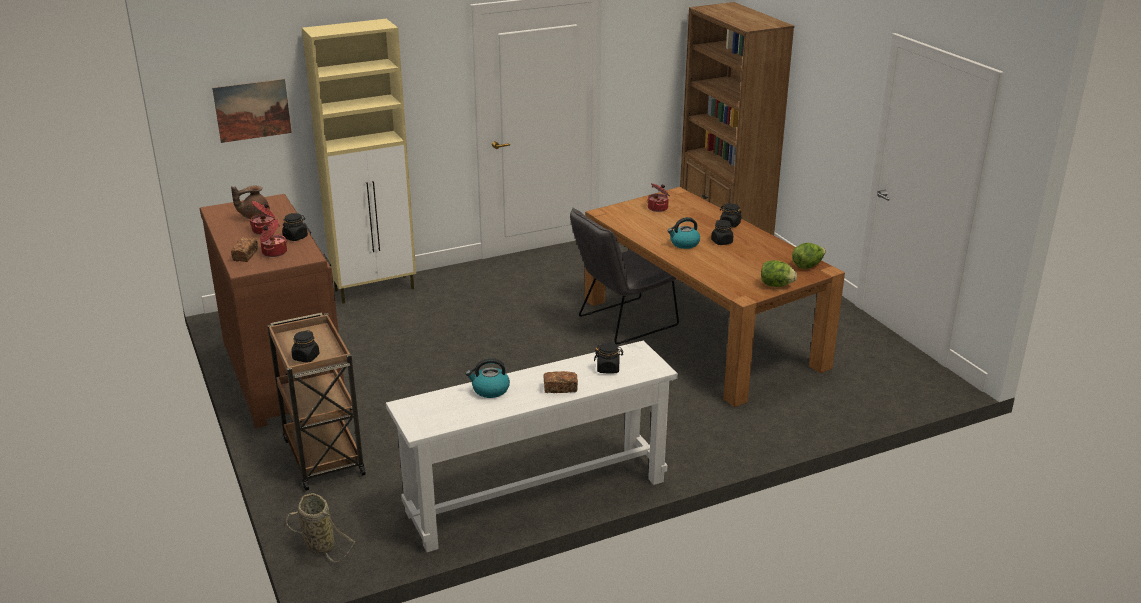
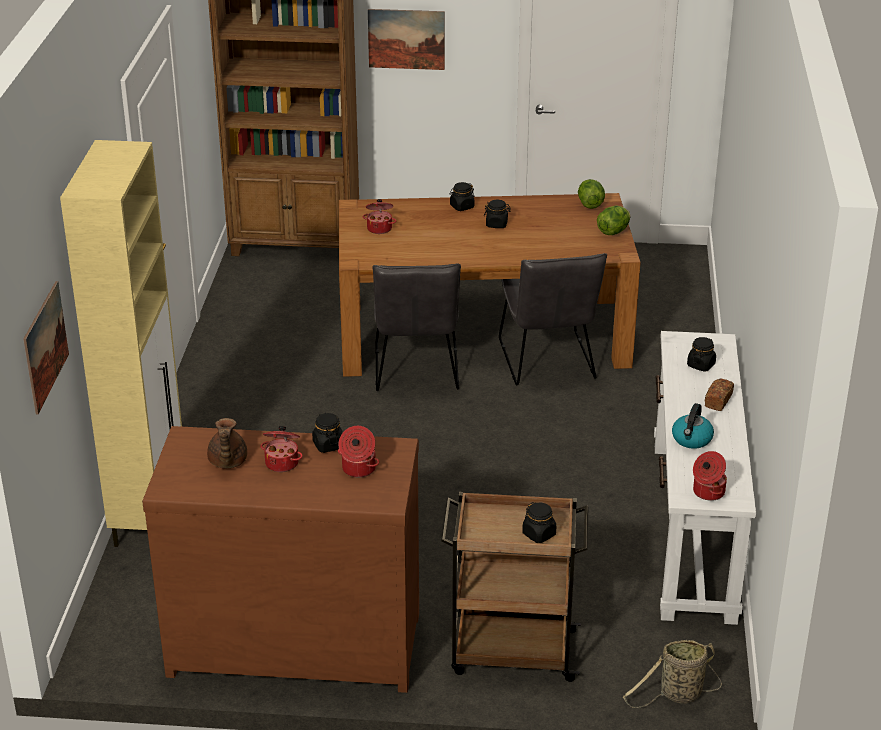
camera: 60 degrees left, 5 degrees up
(245, 255) = (347, 491): bread -> none
(419, 414) = (707, 492): none -> cooking pot
(684, 244) = (480, 244): kettle -> none
(695, 369) = (548, 363): none -> grey chair
(817, 97) = (406, 39): none -> picture

